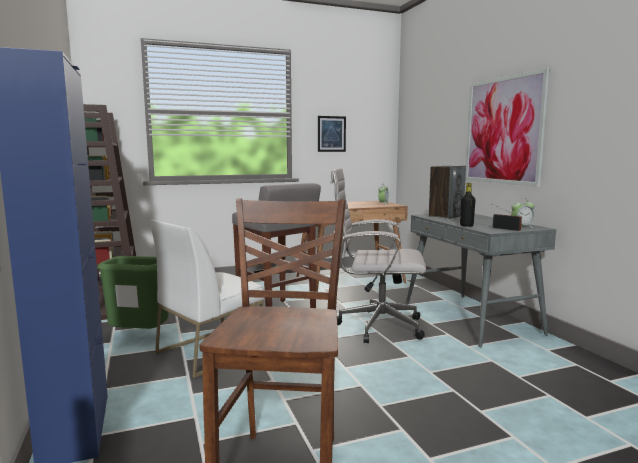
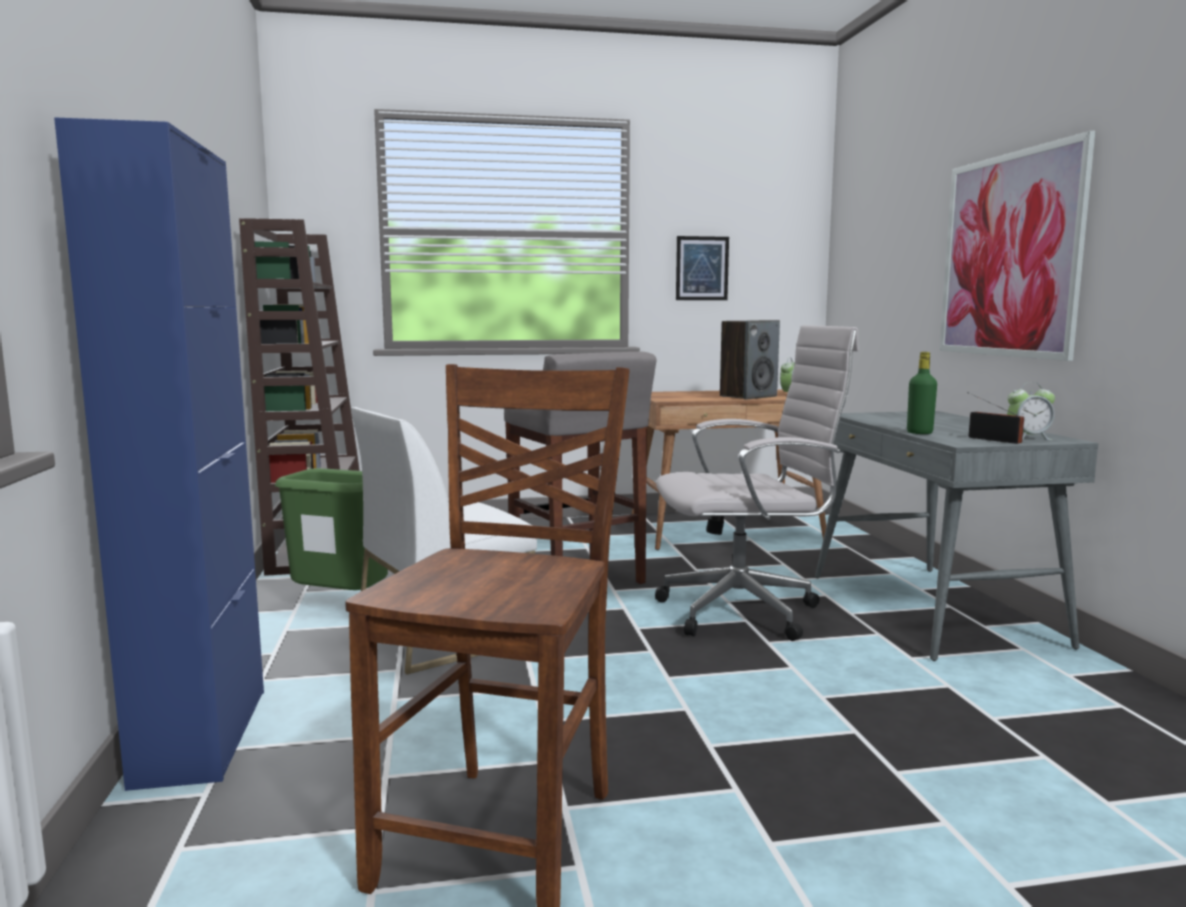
camera: 10 degrees right, 0 degrees up
(376, 326) = (746, 612): white office chair -> white office chair turned 150 degrees clockwise
(446, 216) = (893, 416): speaker -> speaker (748, 396)
(466, 225) = (919, 433): black bottle -> green bottle

